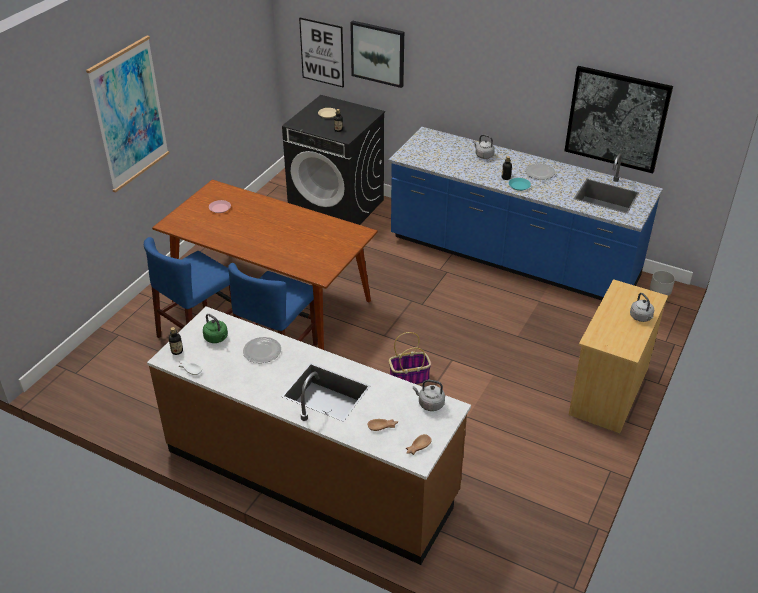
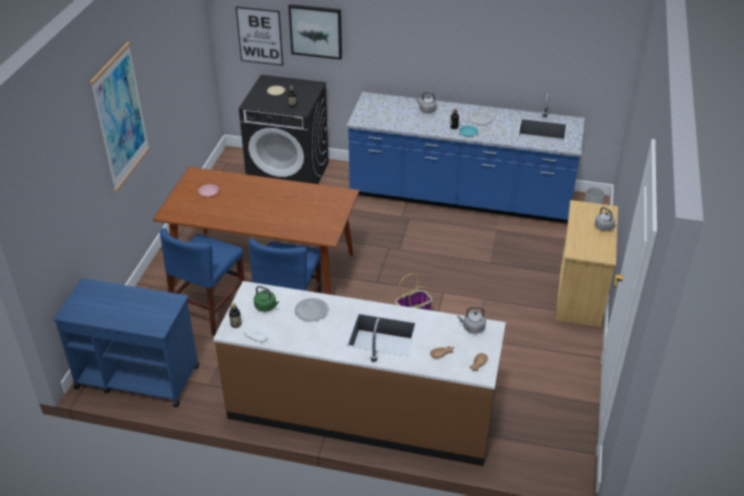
camera: 15 degrees left, 0 degrees up
(98, 389) = (137, 377): none -> blue cart
(616, 119) = (540, 64): picture -> none

